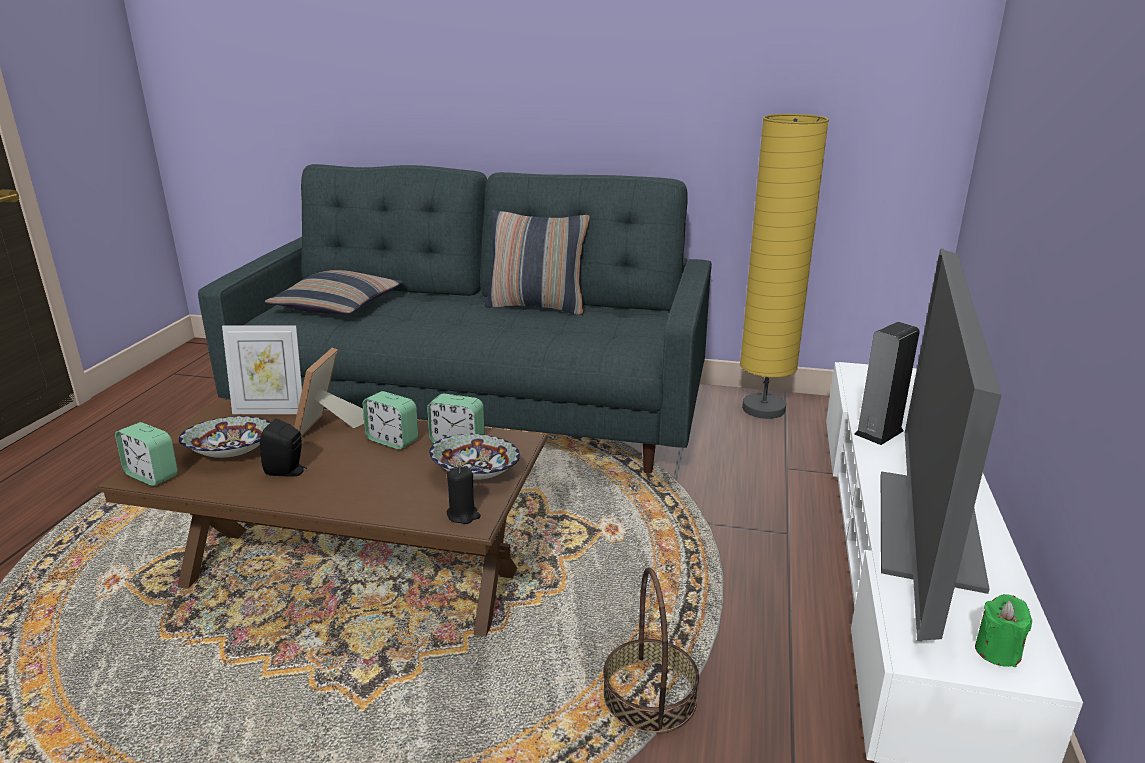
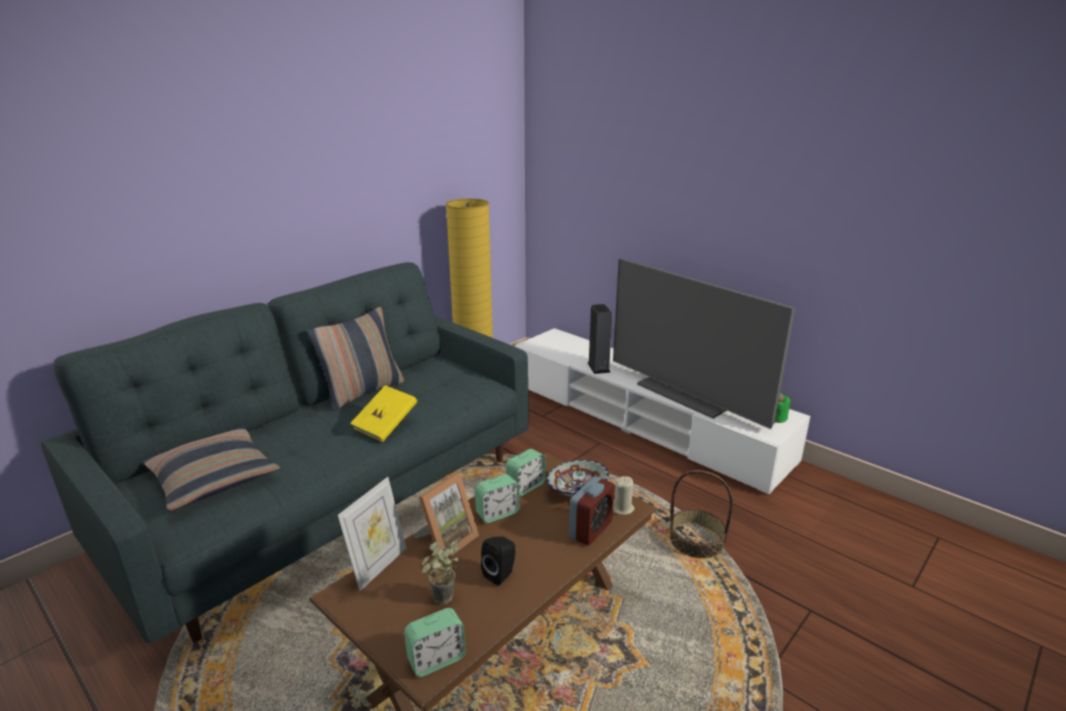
camera: 60 degrees left, 0 degrees up
(231, 455) = (442, 602): bowl -> potted plant
(327, 428) = (446, 540): picture frame -> picture frame turned 90 degrees counterclockwise
(401, 503) = (591, 529): none -> alarm clock
(463, 515) = (622, 508): black candle -> beige candle
(482, 334) = (385, 425): none -> yellow book

